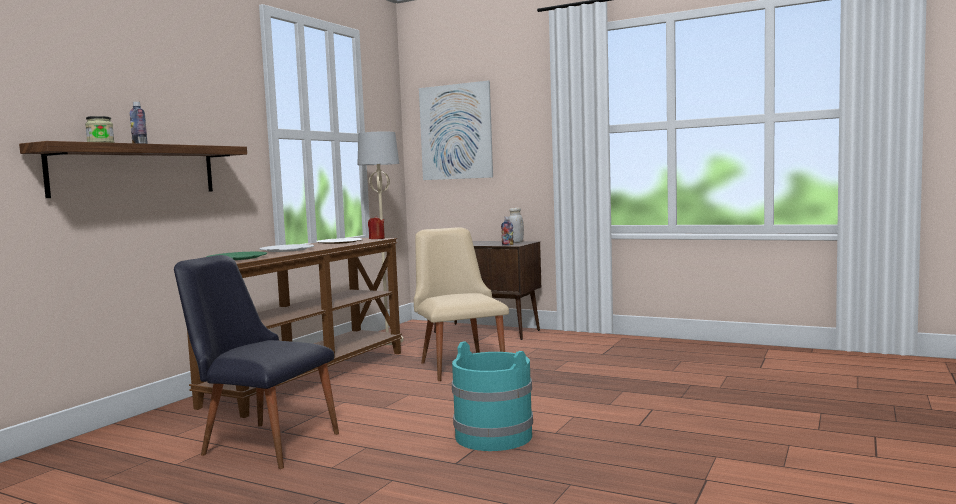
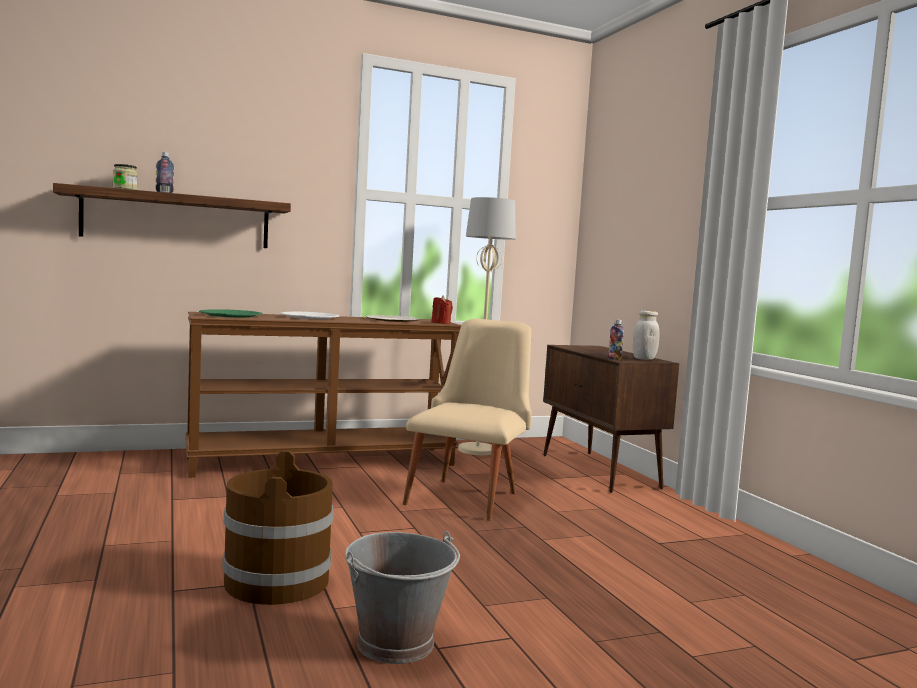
camera: 40 degrees right, 0 degrees up
(261, 442) = (137, 502): black chair -> none
(456, 132) = (622, 204): picture -> none
(494, 436) = (277, 581): turquoise bucket -> brown bucket
(620, 431) = (397, 643): none -> grey bucket

